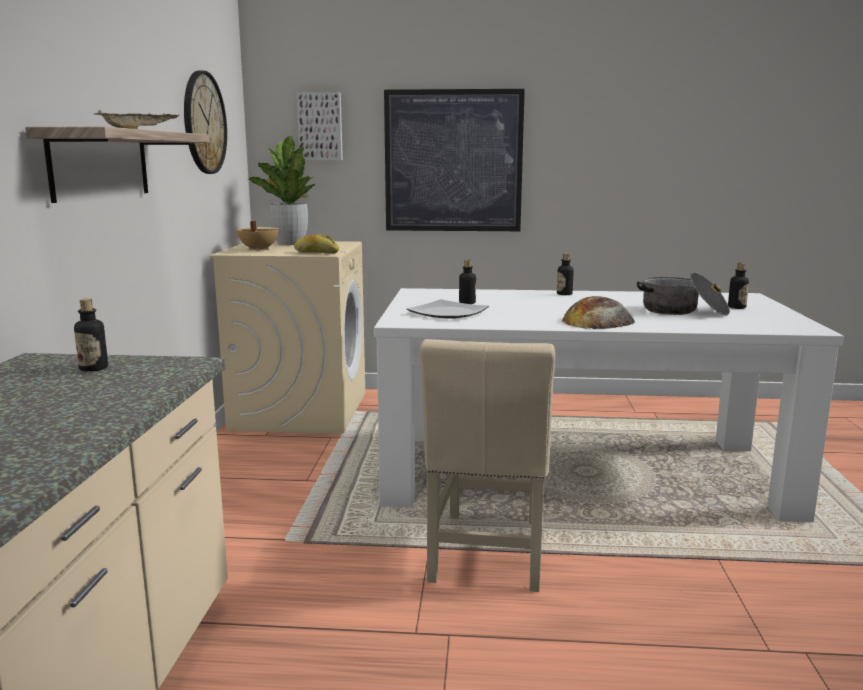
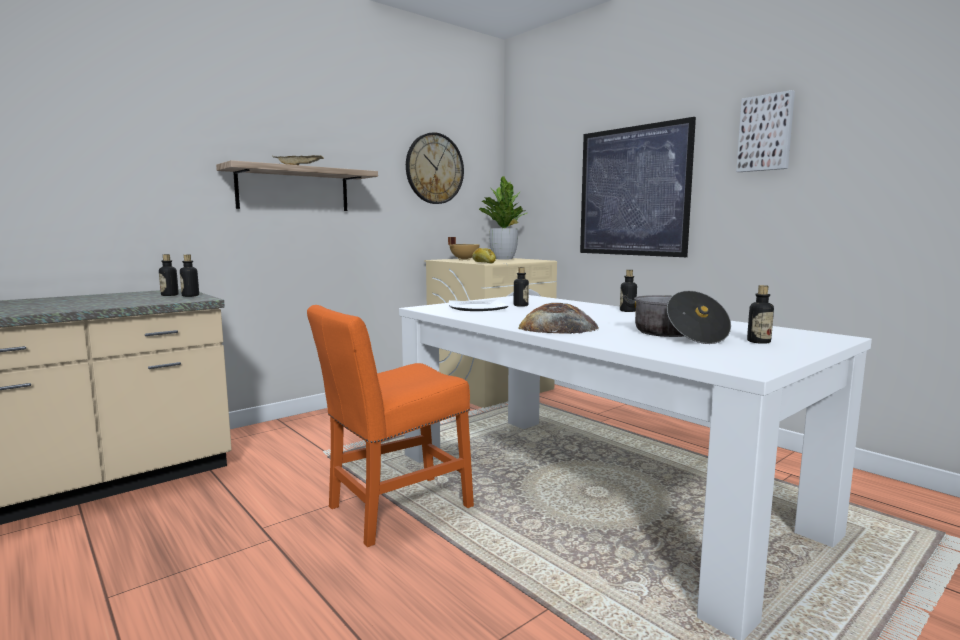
camera: 45 degrees right, 5 degrees down
(137, 362) = (190, 296): none -> bottle
(320, 127) = (544, 169): picture -> picture (766, 133)
(487, 555) = (394, 510): beige chair -> orange chair

